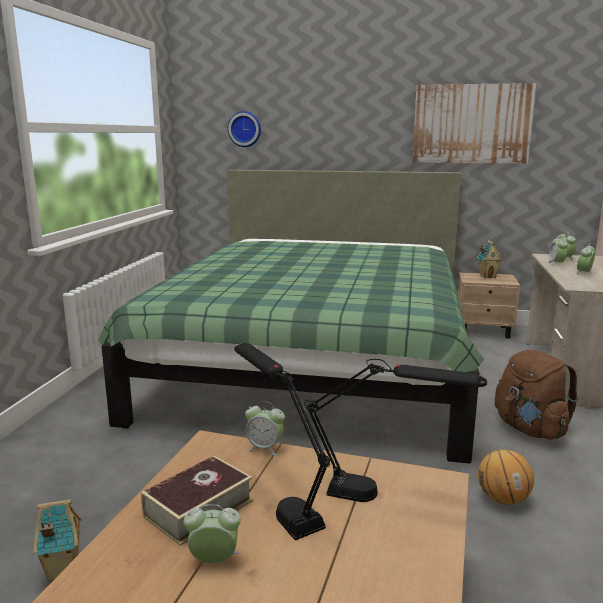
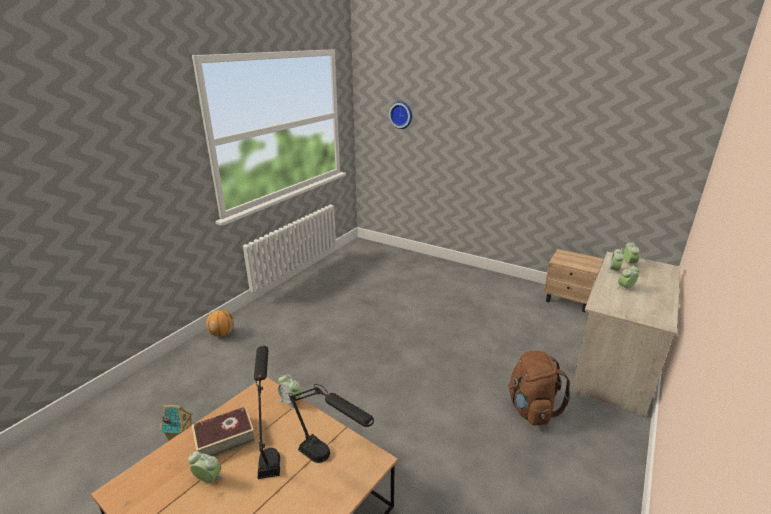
camera: 20 degrees right, 10 degrees up
(314, 364) = (412, 310): green bed -> none
(471, 124) = (581, 128): picture -> none
(487, 276) = (577, 258): toy house -> none
(502, 499) = (462, 465): basketball -> basketball (222, 334)

